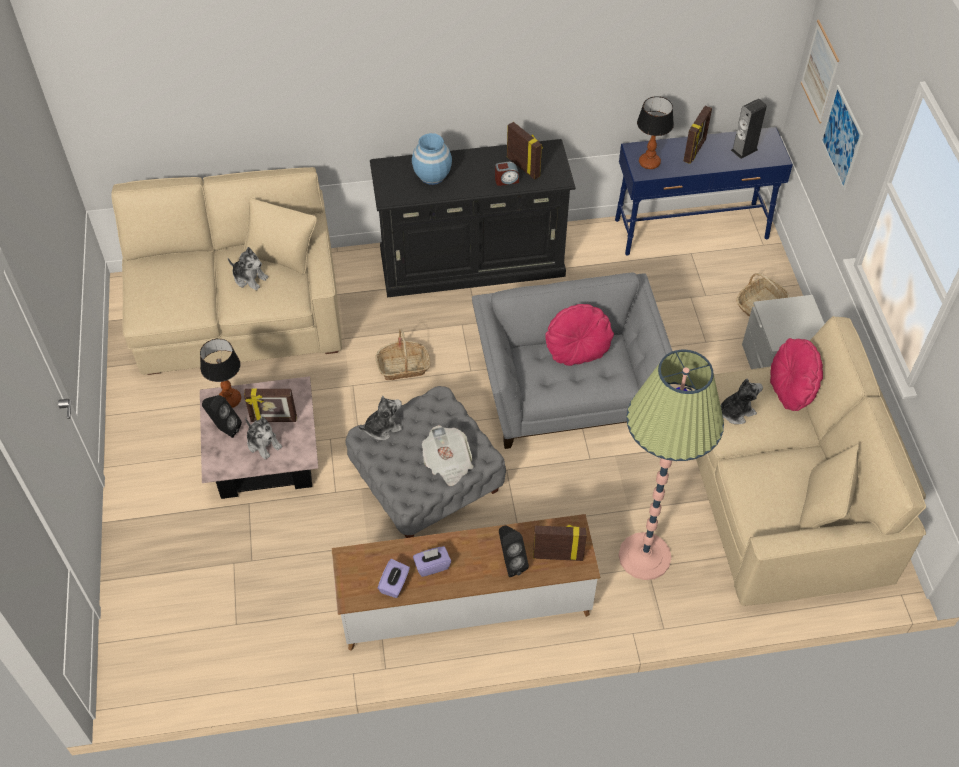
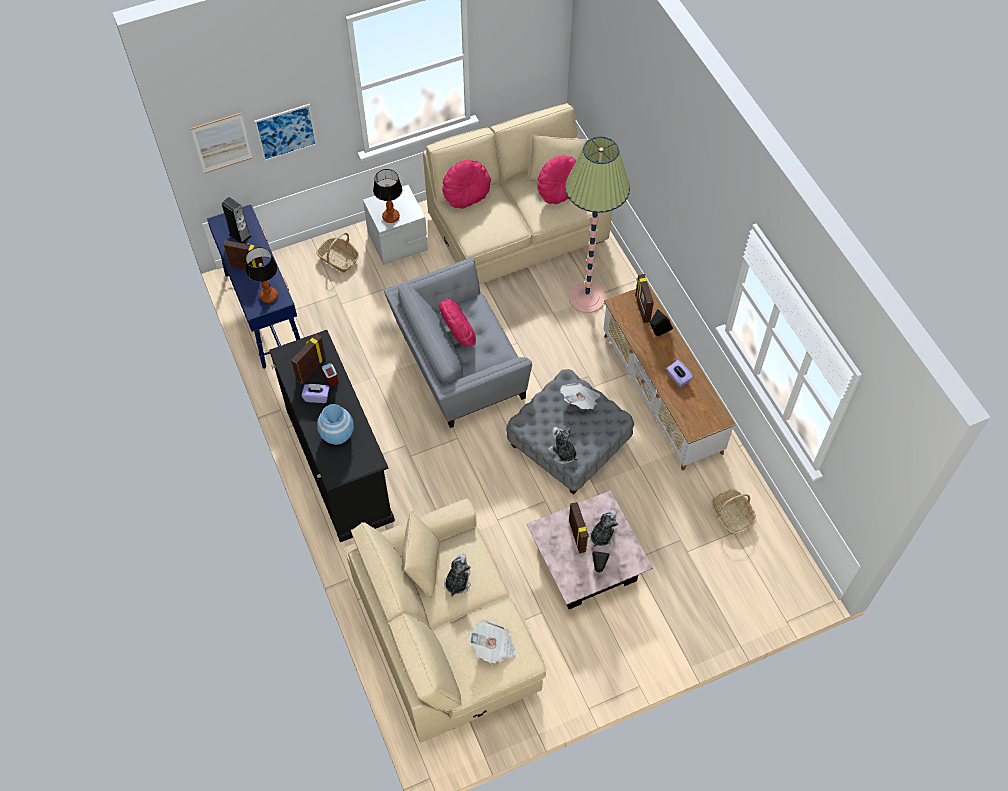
camera: 105 degrees left, 5 degrees up
(165, 292) = (493, 647): none -> newspaper
(229, 400) = (570, 576): table lamp -> table lamp (391, 217)
(394, 584) = (701, 396): purple tissue box -> purple tissue box (317, 397)
(403, 367) = (467, 487): basket -> basket (731, 515)
(735, 412) = (494, 226): plush toy -> none
(783, 503) = (559, 194): none -> pink pillow

